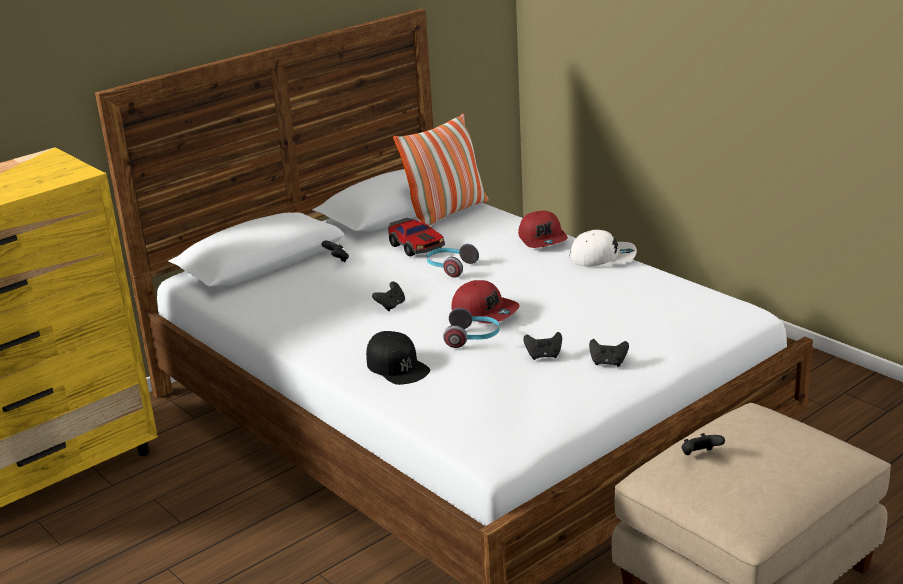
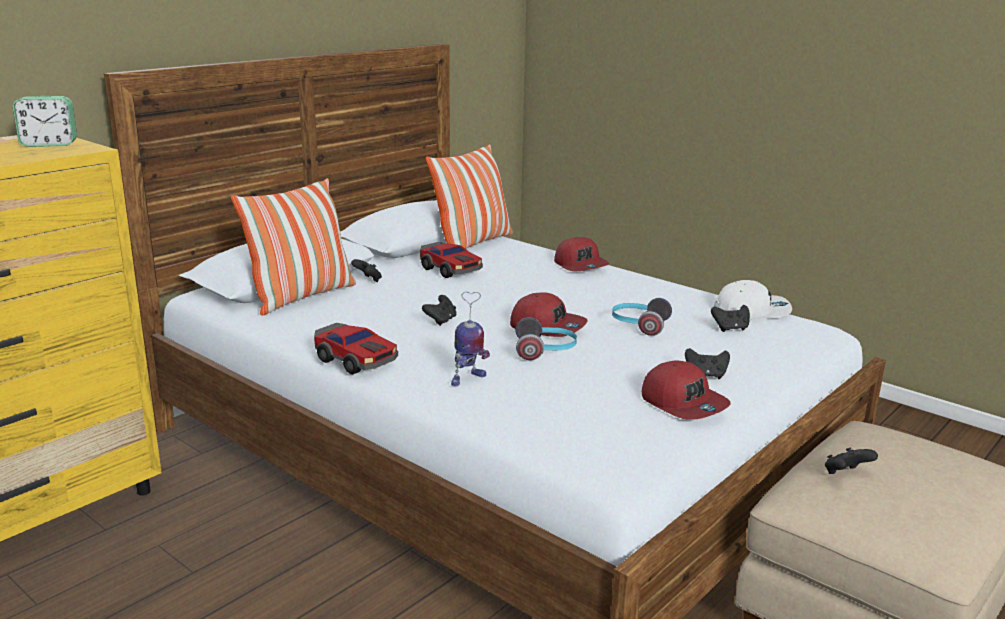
camera: 10 degrees left, 5 degrees down
(52, 168) = (49, 144): none -> alarm clock
(274, 280) = (301, 297): none -> pillow
(308, 346) = (356, 359): none -> toy car
(397, 366) = (467, 379): black cap -> toy robot
(450, 268) = (493, 288): headphones -> headphones (639, 325)
(544, 356) = (631, 369): black game controller -> black game controller (730, 329)
(575, 390) = (684, 403): none -> red cap
(603, 257) = (649, 281): white cap -> white cap (752, 311)

